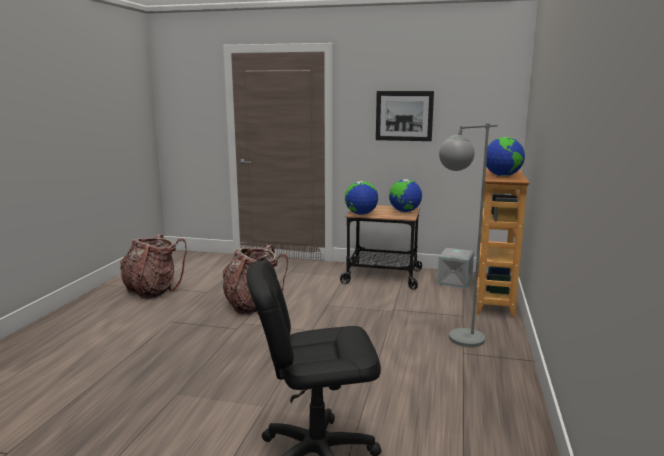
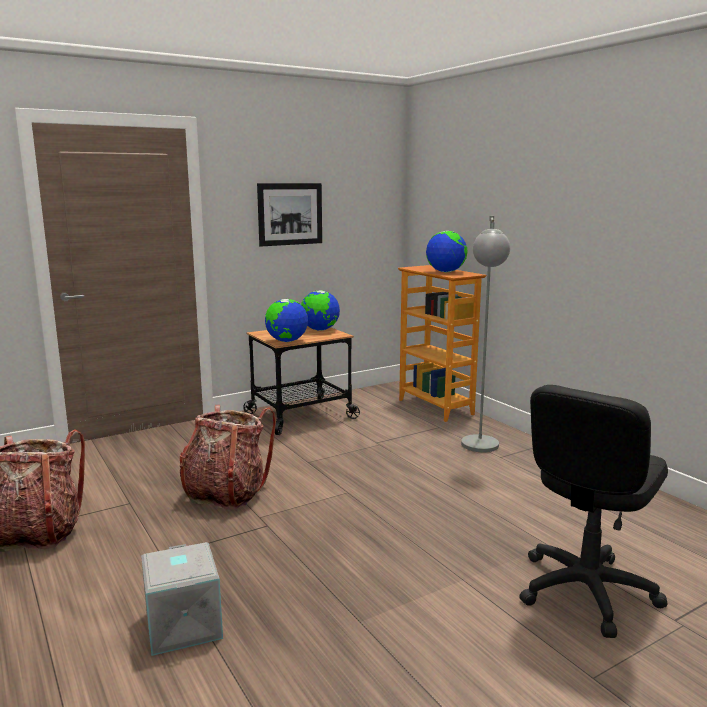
camera: 45 degrees left, 0 degrees up
(454, 281) = (372, 399): grey storage box -> grey storage box (182, 625)

